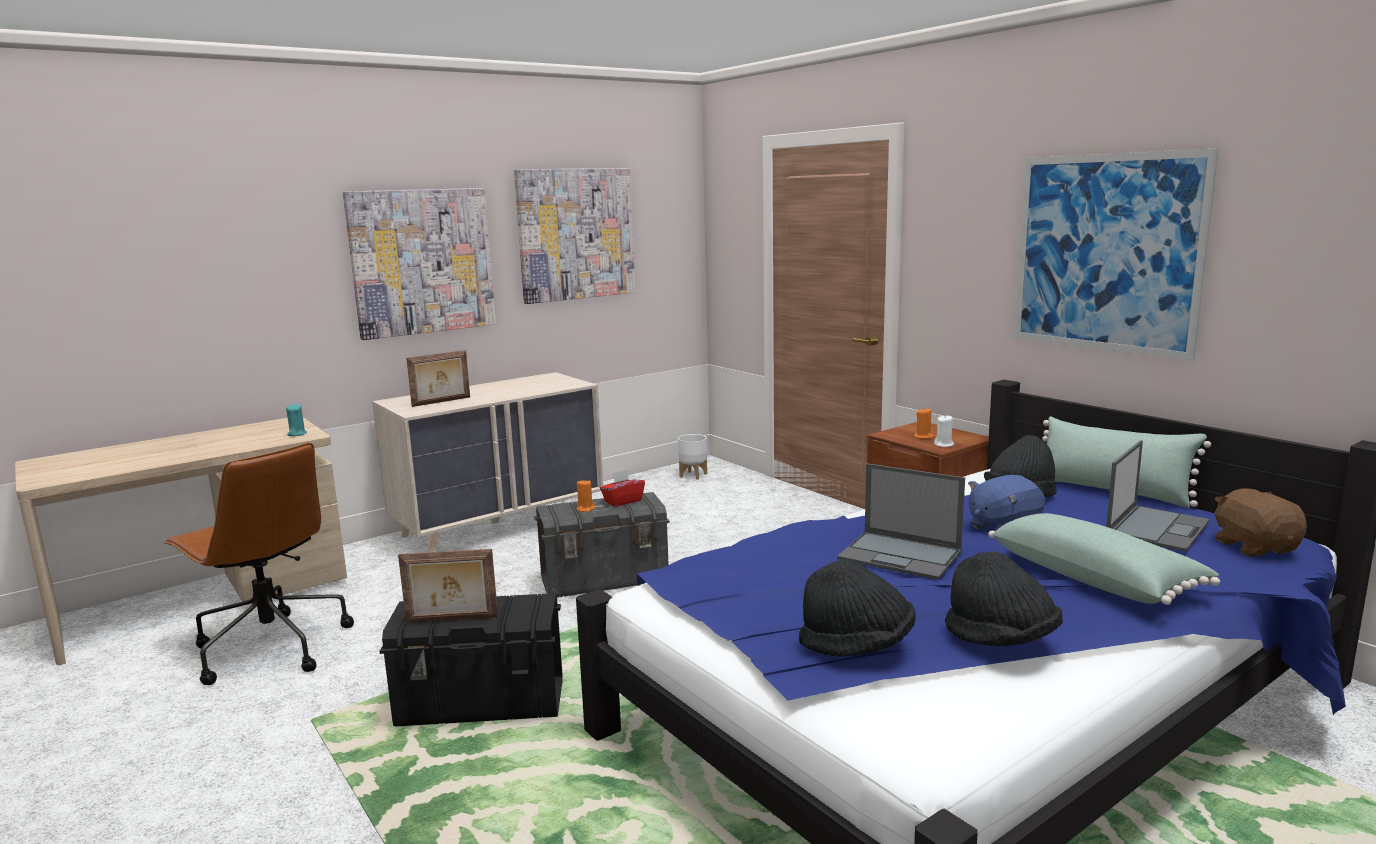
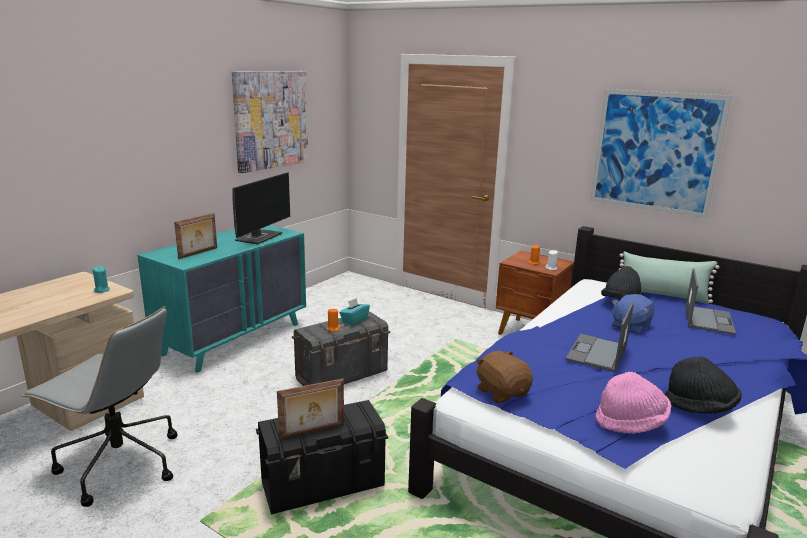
camera: 20 degrees left, 5 degrees up
(270, 647) = (118, 464): brown office chair -> grey office chair
(422, 261) = (169, 143): picture -> none
(500, 525) = (234, 338): beige dresser -> turquoise dresser
(535, 387) = (259, 237): none -> monitor
(623, 501) = (354, 320): red tissue box -> turquoise tissue box
(693, 475) = (347, 288): white planter -> none
(857, 645) = (630, 422): black hat -> pink hat
(901, 555) = (597, 353): laptop -> laptop turned 105 degrees clockwise
(1095, 578) = (706, 357): green pillow -> none
(1254, 547) = (760, 327): brown plush toy -> brown plush toy (502, 392)

